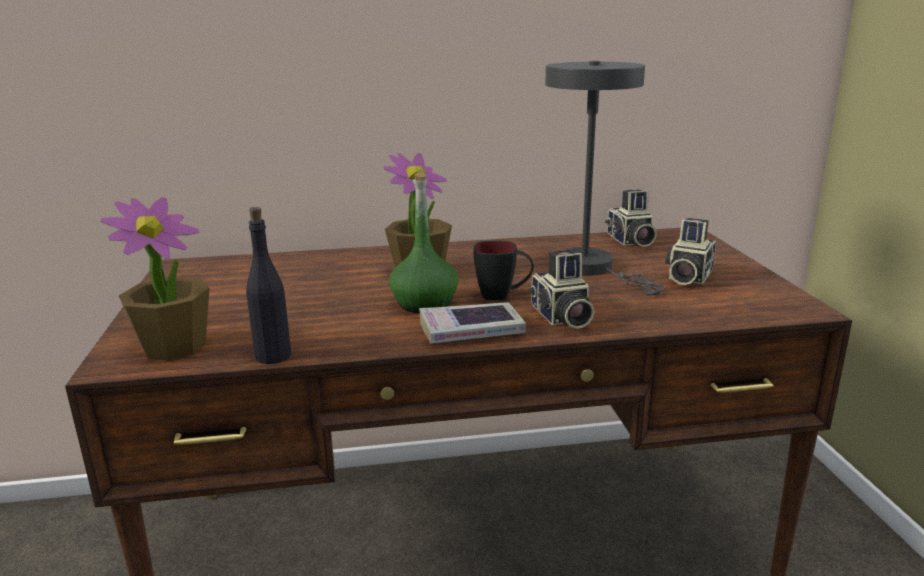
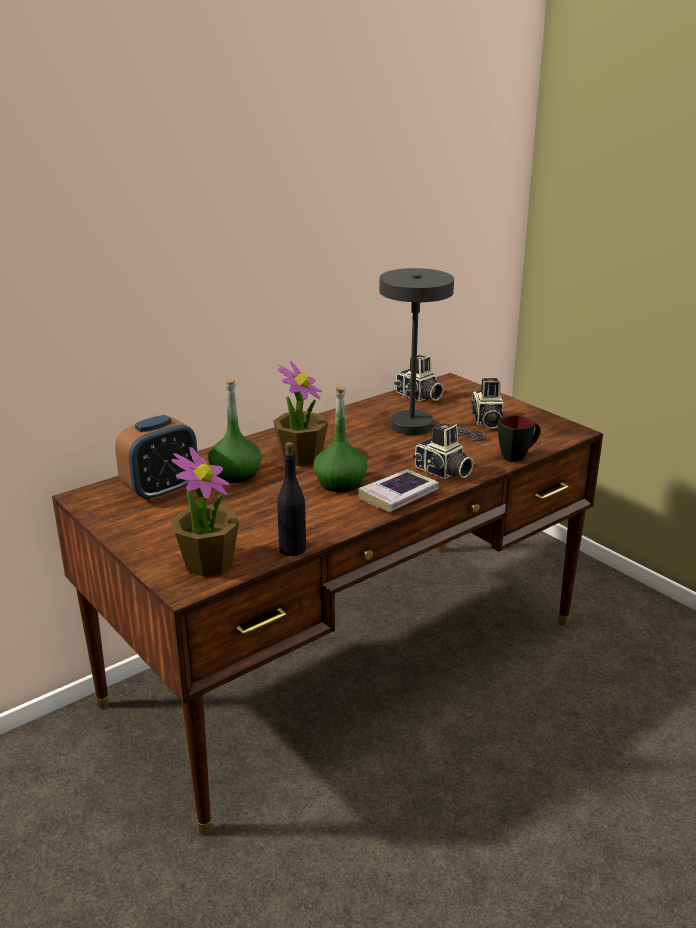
camera: 30 degrees left, 5 degrees up
(246, 273) = (161, 490): none -> alarm clock
(333, 274) = (236, 474): none -> green bottle
(503, 295) = (386, 463): black mug -> black mug (518, 456)

